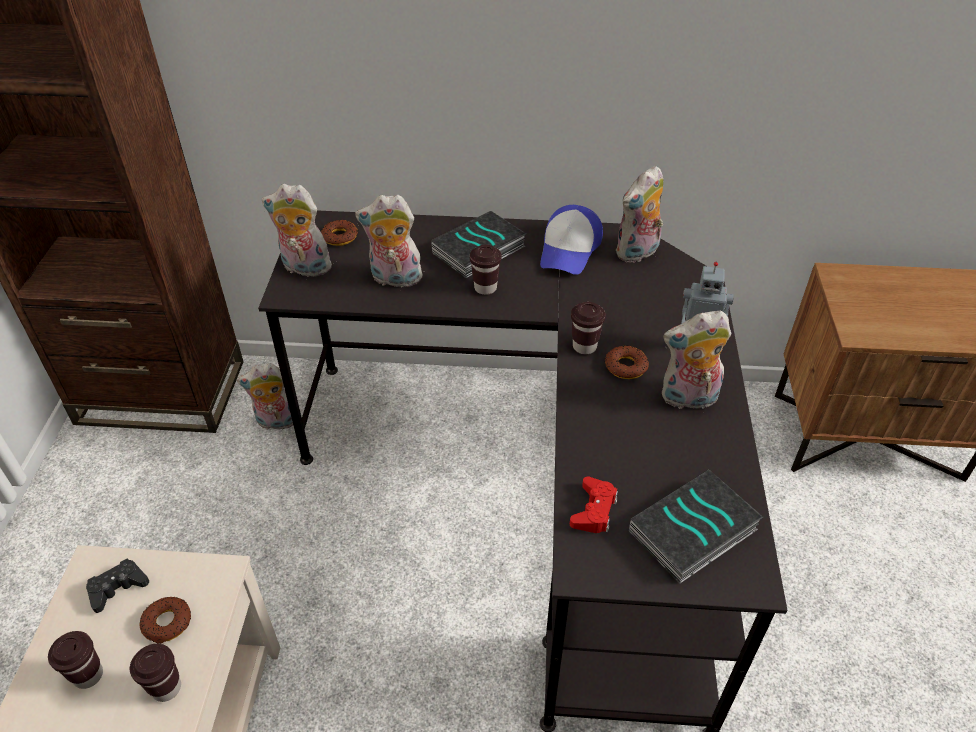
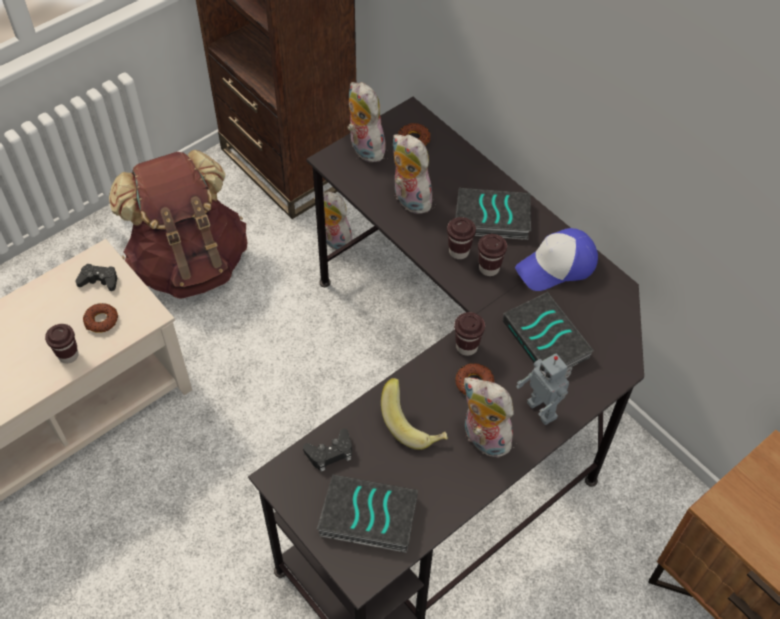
camera: 45 degrees right, 10 degrees up
(88, 675) = (44, 317): brown cup -> brown cup (489, 268)
(149, 541) = (190, 263): none -> brown backpack
(594, 510) = (330, 453): red game controller -> black game controller
(625, 431) = (413, 424): none -> banana
(632, 299) = (547, 339): none -> book
(637, 253) = (603, 308): plush toy -> none

